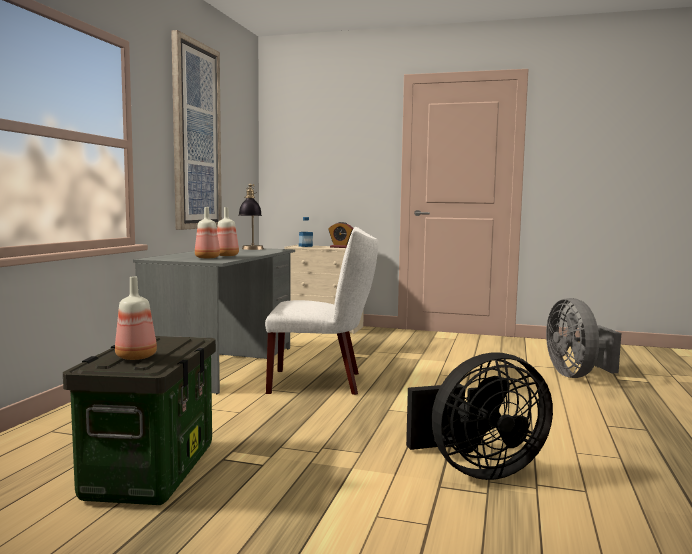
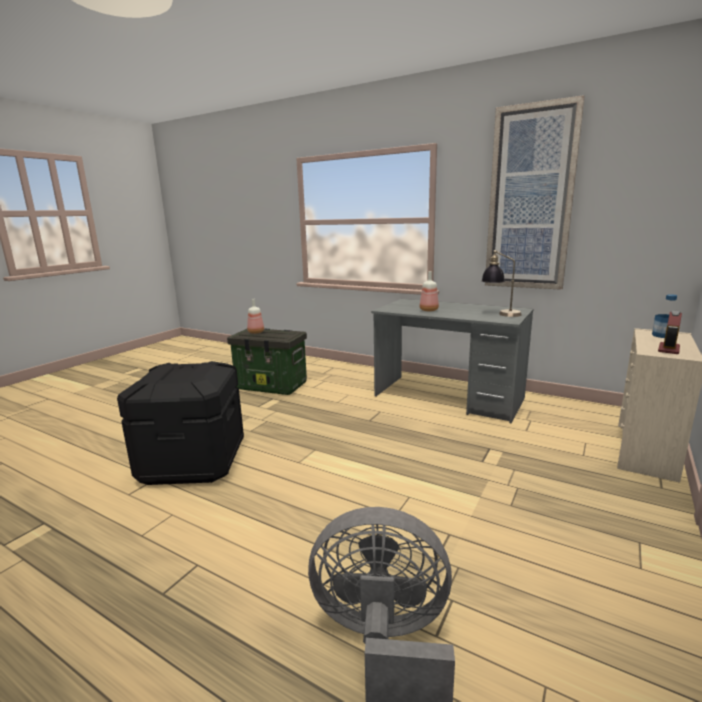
camera: 105 degrees right, 10 degrees up
(207, 258) = (410, 307): bottle -> none
(322, 382) = (393, 430): white chair -> none
(477, 470) = (193, 462): black fan -> black storage box

